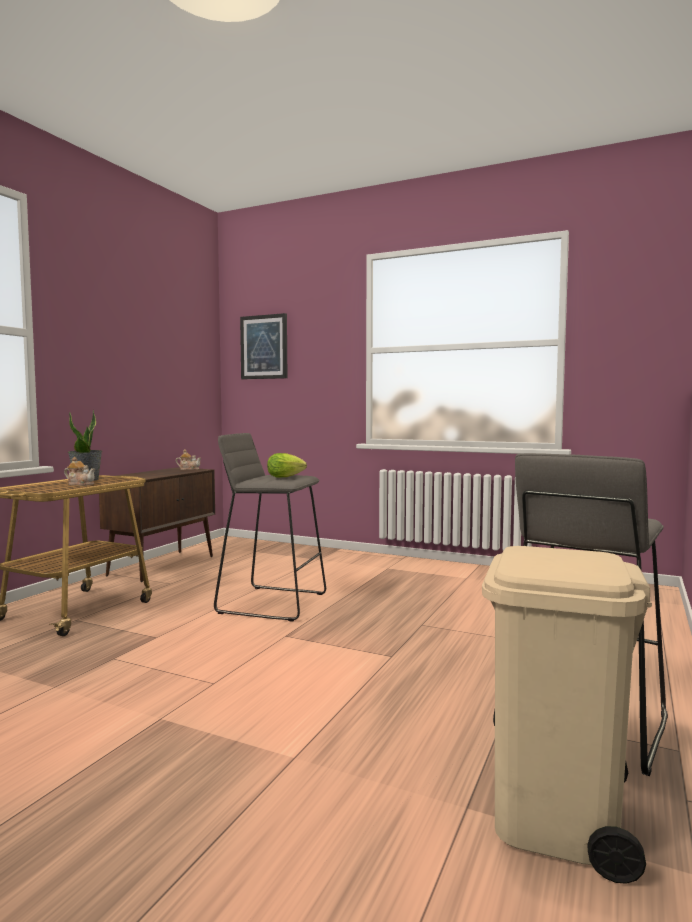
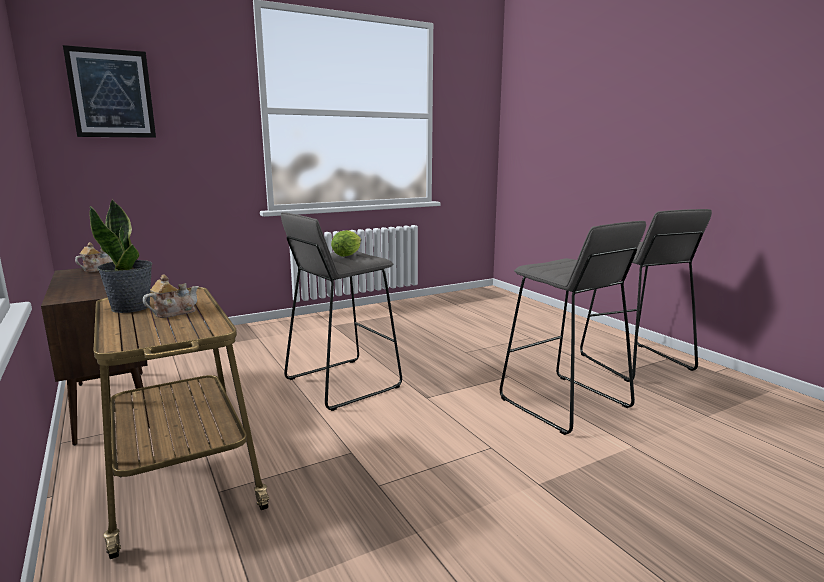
camera: 55 degrees left, 10 degrees up
(360, 697) = (563, 403): none -> grey stool
(556, 818) = (722, 400): beige trash can -> none

